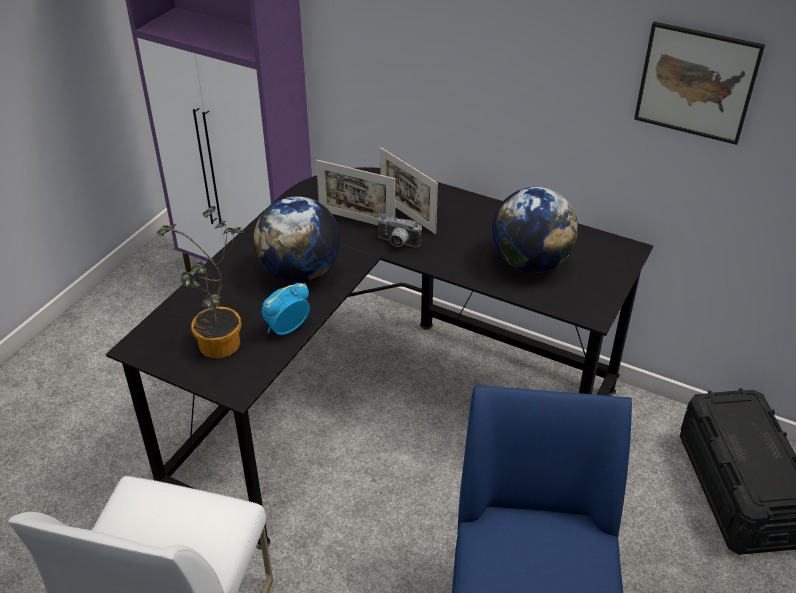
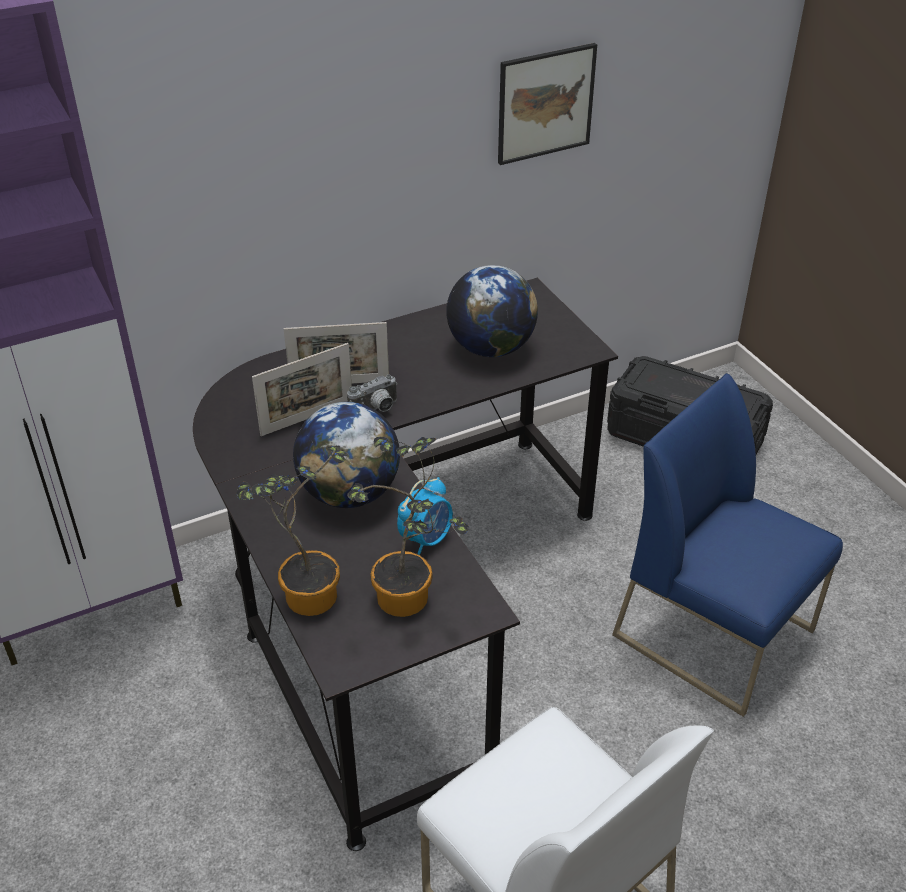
camera: 55 degrees left, 0 degrees up
(189, 300) = (304, 593): none -> potted plant
(286, 329) = (426, 539): alarm clock -> alarm clock turned 135 degrees counterclockwise

